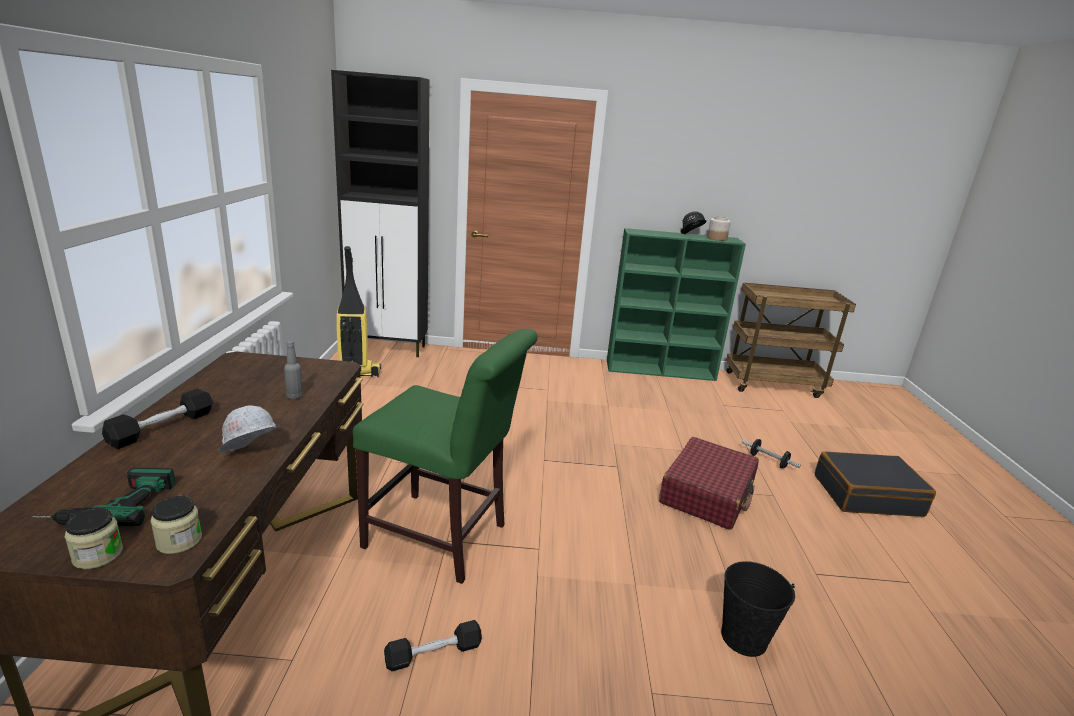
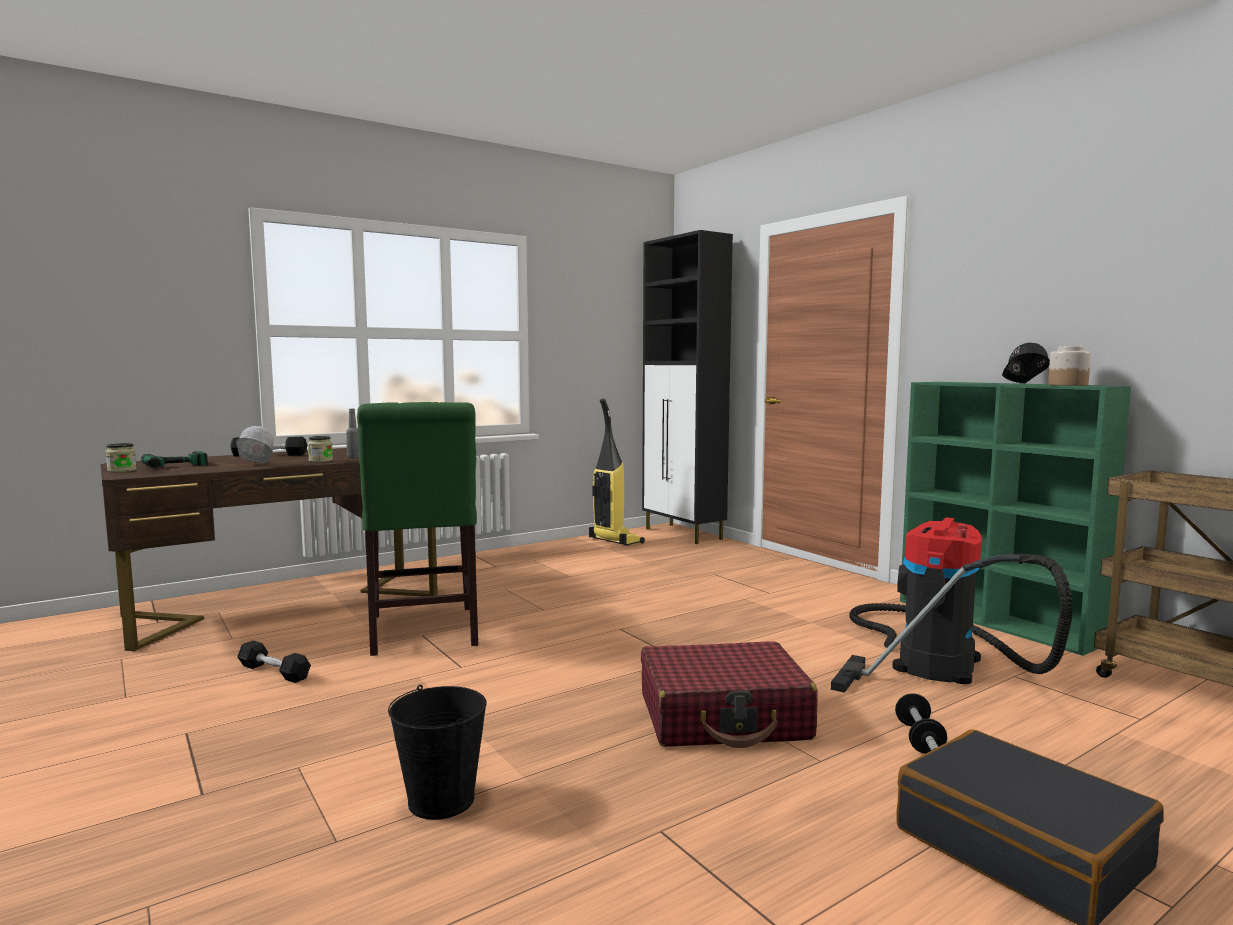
camera: 55 degrees right, 15 degrees down
(179, 541) = (145, 473): jar -> jar (320, 461)
(691, 409) = (935, 661): none -> vacuum cleaner

